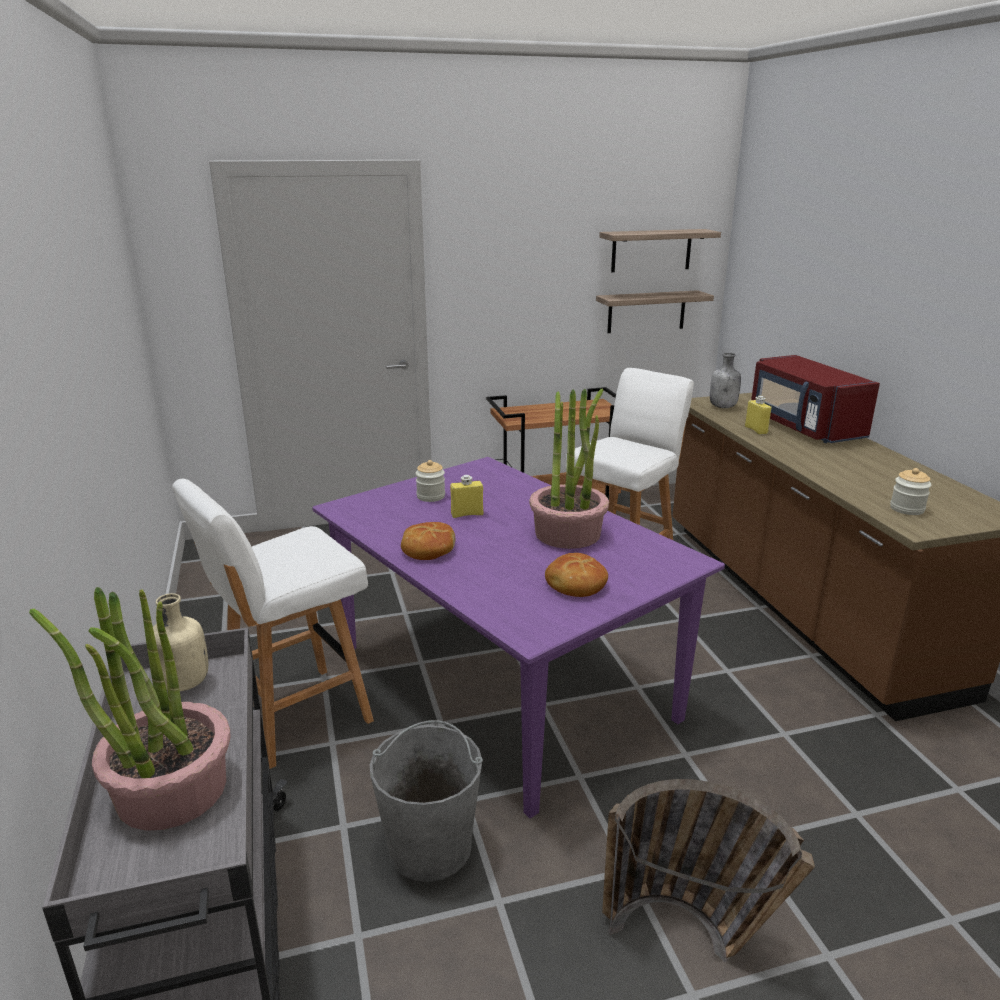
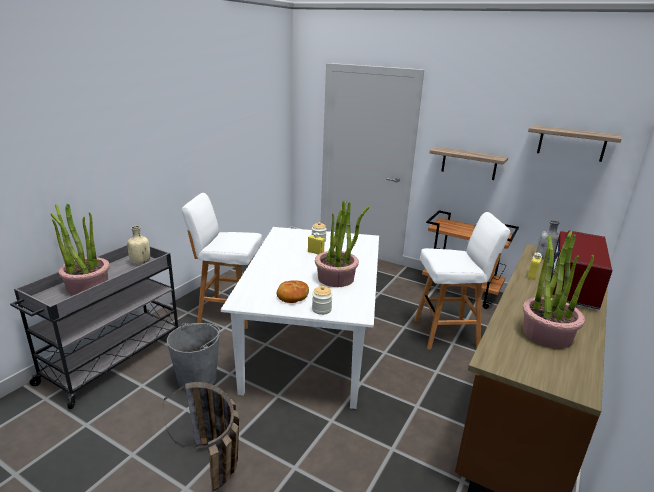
camera: 45 degrees right, 0 degrees up
(428, 549) = (273, 258): bread -> none
(505, 682) = (311, 345): purple dining table -> white dining table
(646, 311) = (561, 184): shelf -> shelf (469, 163)
(885, 479) = (547, 333): none -> potted plant
(907, 509) = (513, 351): jar -> jar (321, 309)

